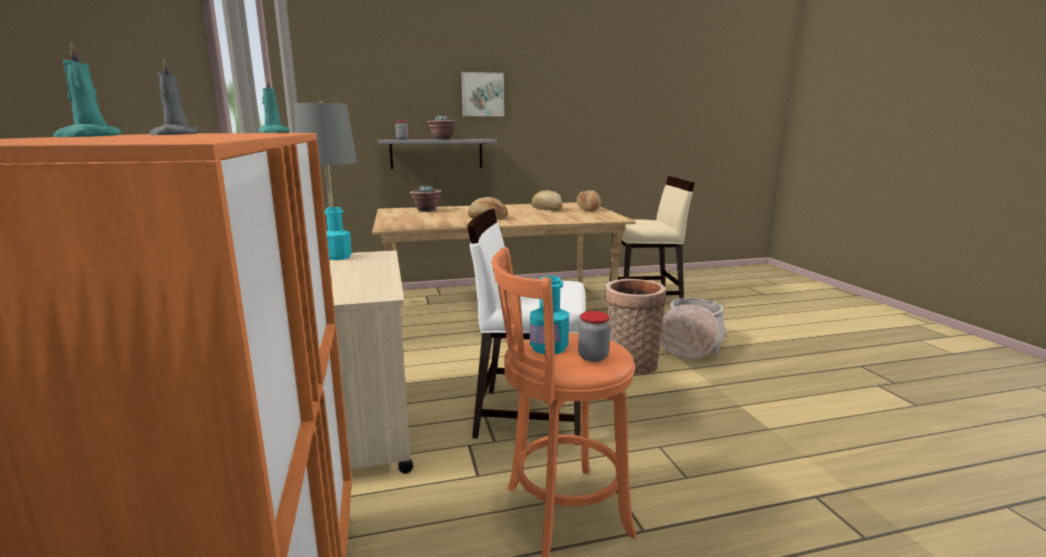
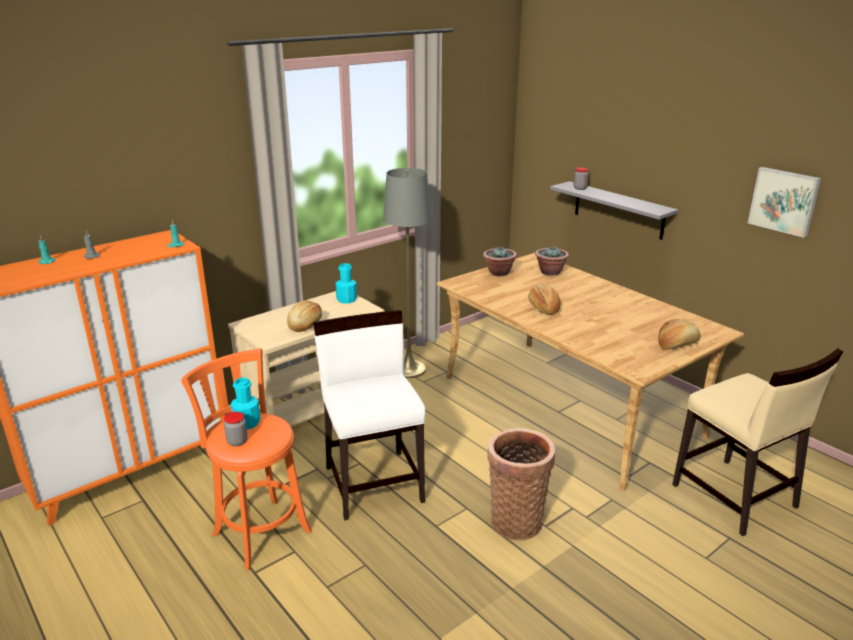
camera: 65 degrees right, 10 degrees up
(442, 139) = (614, 198): potted plant -> potted plant (498, 273)
(482, 94) = (677, 153): picture -> picture (784, 201)
(546, 209) = (641, 322): bread -> bread (305, 324)
(691, 344) = (614, 558): basket -> none

